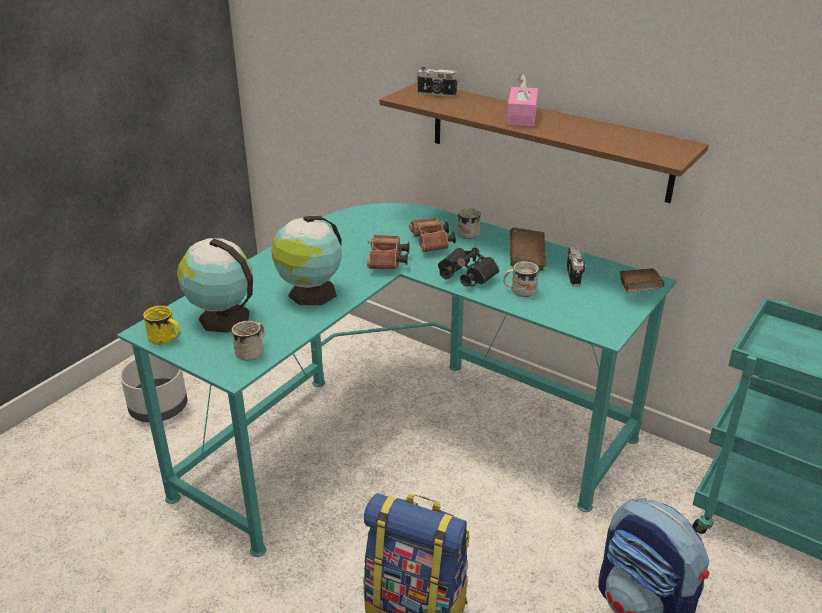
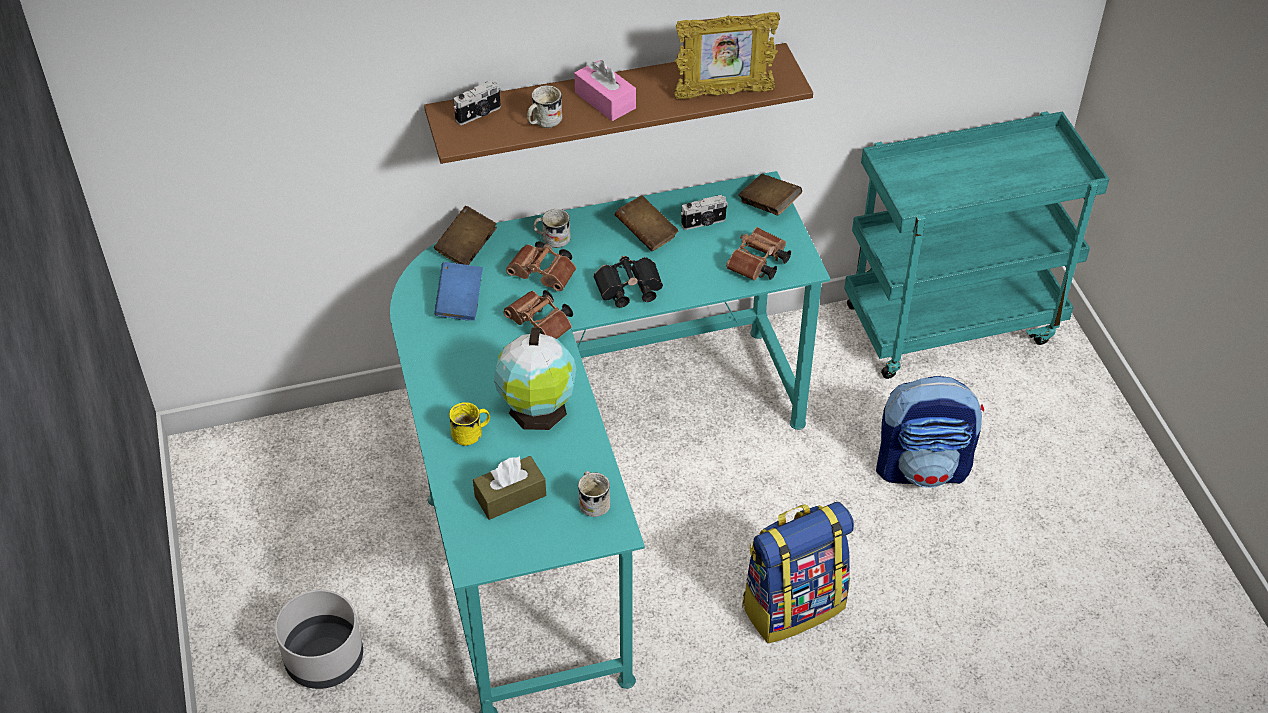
camera: 50 degrees left, 15 degrees up
(166, 339) = (505, 554): yellow mug -> yellow mug (472, 433)
(221, 318) = (510, 496): globe -> brown tissue box
(366, 229) = (460, 302): none -> blue book
(414, 212) = (467, 248): none -> brown book
(519, 291) = (688, 273): white mug -> white mug (543, 122)
(574, 275) = (704, 223): camera -> camera turned 120 degrees clockwise
(574, 314) = (757, 265): none -> brown binoculars
(608, 144) = (724, 94): none -> picture frame

